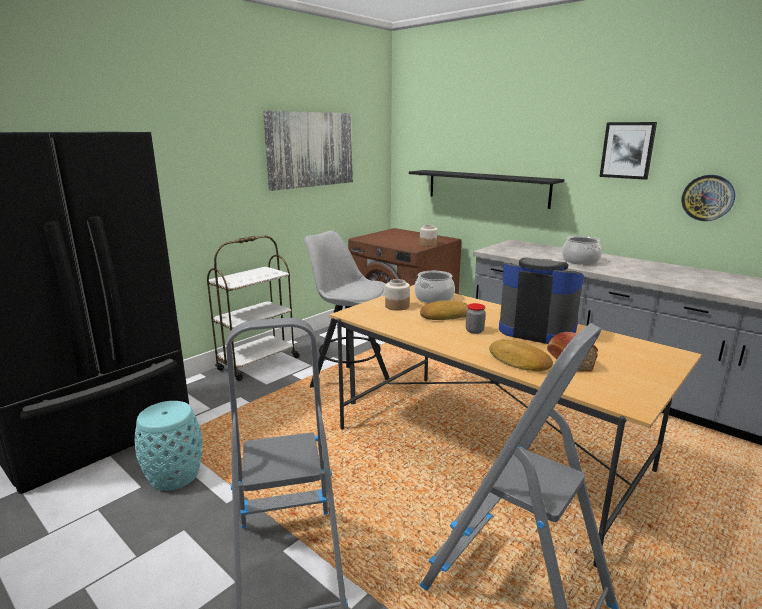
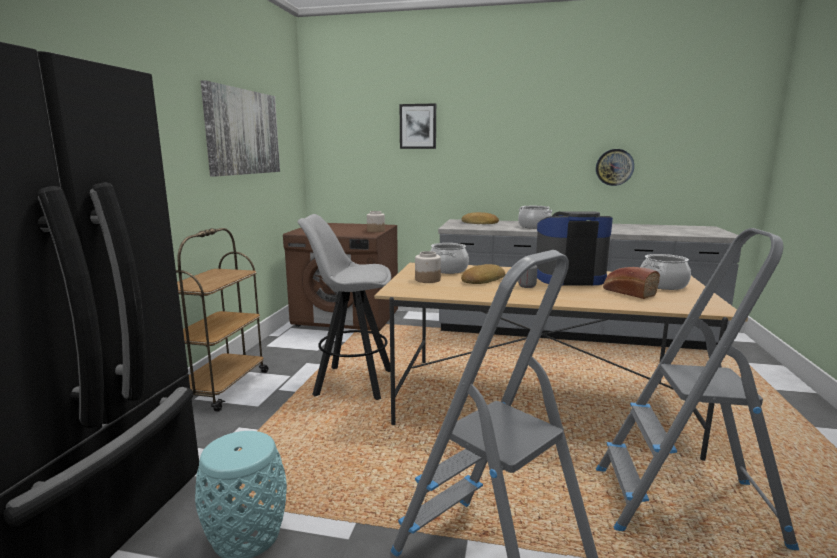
camera: 30 degrees left, 5 degrees down
(257, 364) = (223, 389): white cart -> brown cart
(486, 188) = (419, 173): black shelf -> none
(519, 361) = (599, 299): bread -> bread (480, 223)
(627, 150) = (549, 132): picture -> picture (418, 126)
(631, 360) = (663, 285): none -> cooking pot

